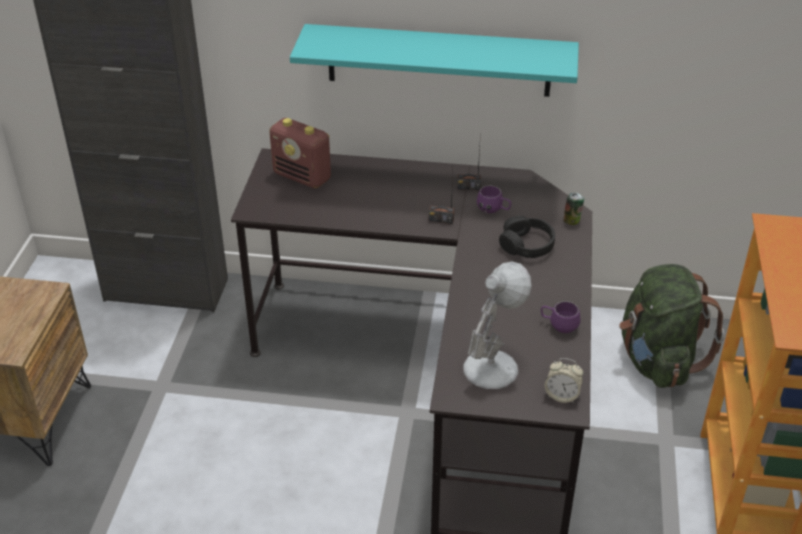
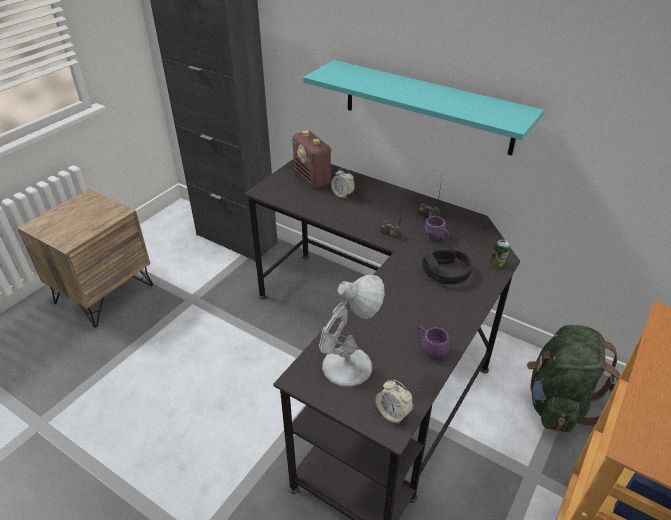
camera: 25 degrees right, 0 degrees up
(354, 188) = (342, 194): none -> alarm clock

